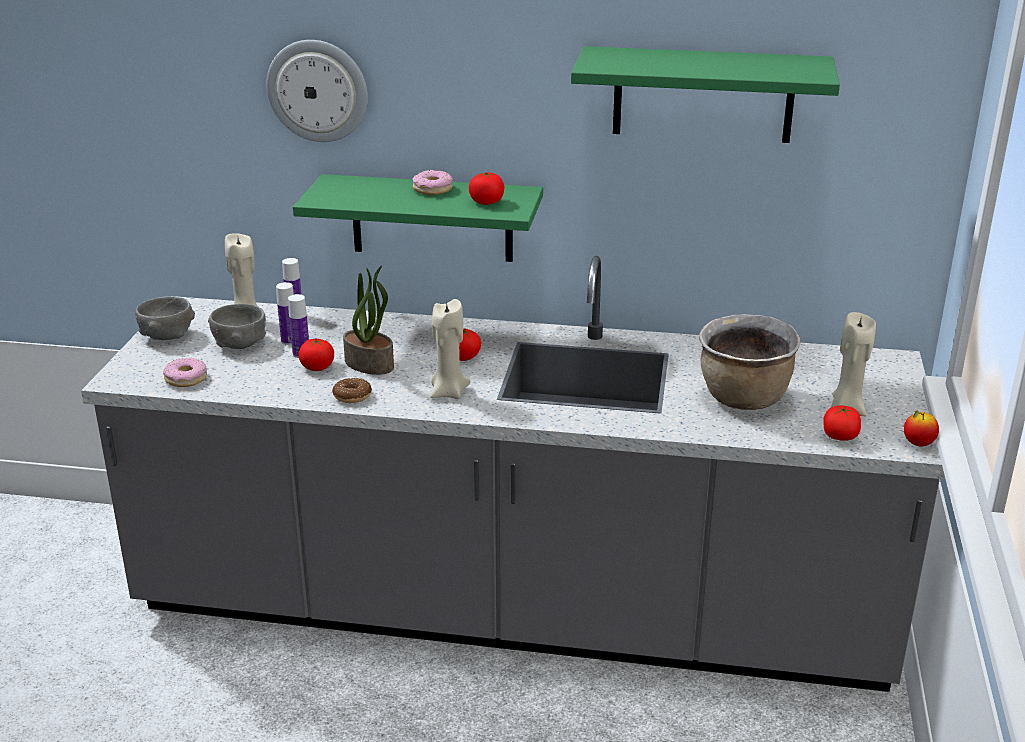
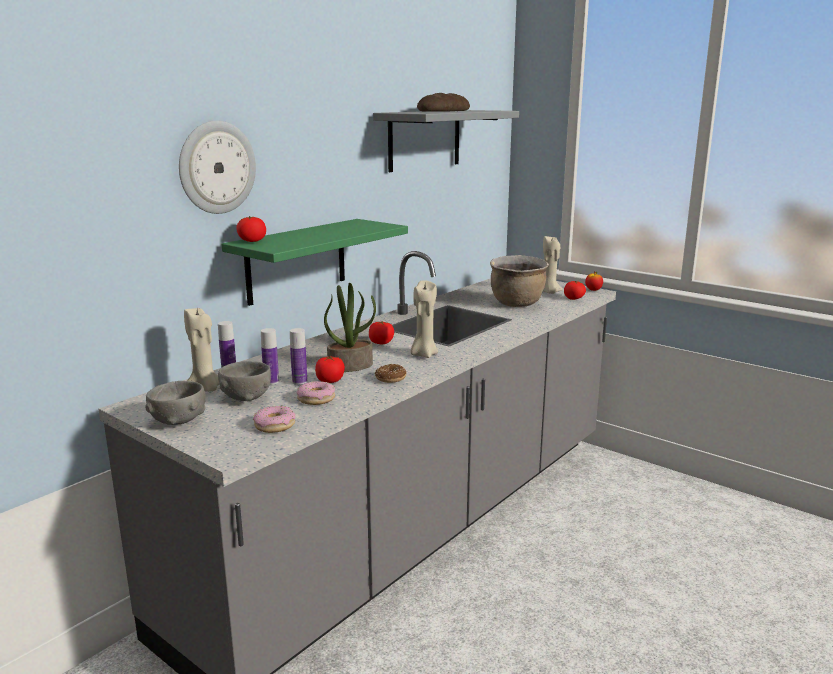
camera: 60 degrees left, 10 degrees down
(432, 189) = (314, 230): donut -> donut (316, 399)
(487, 202) = (361, 226): tomato -> tomato (252, 241)
(694, 61) = (444, 111): none -> bread
(703, 95) = (424, 139): green shelf -> grey shelf

